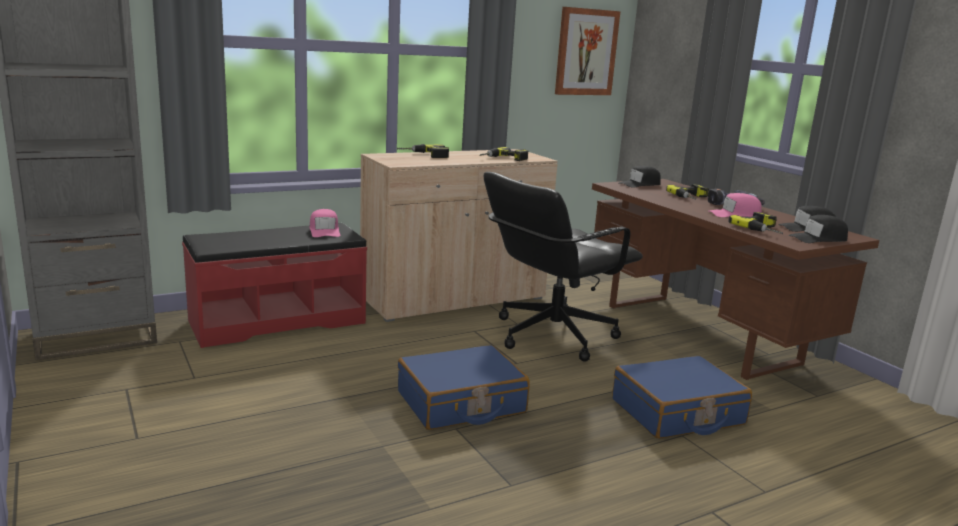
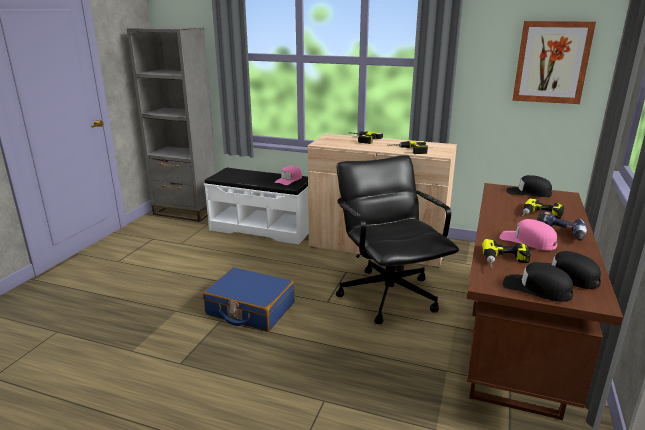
camera: 50 degrees right, 5 degrees up
(277, 321) = (262, 228): red bench -> white bench
(552, 335) = (388, 295): black office chair -> black office chair turned 60 degrees clockwise
(677, 413) = (355, 386): blue suitcase -> none

